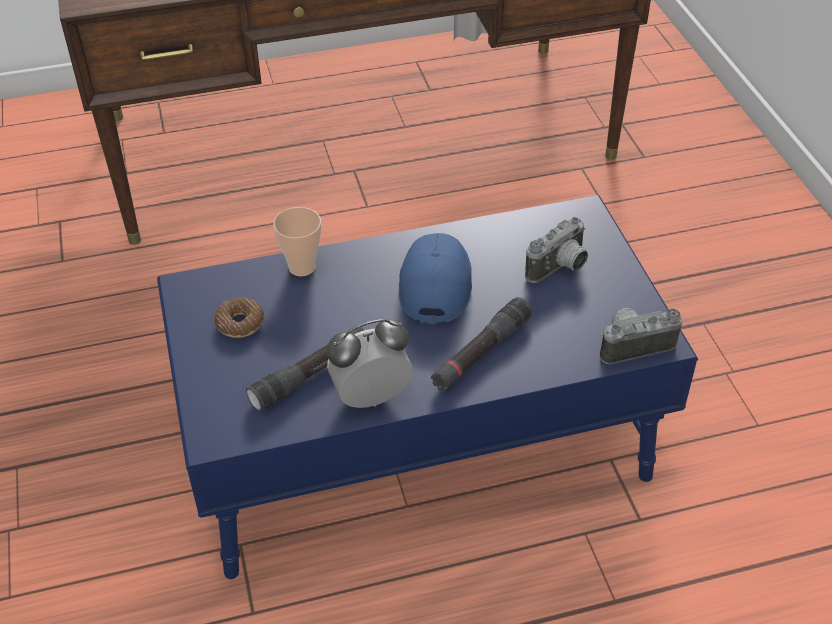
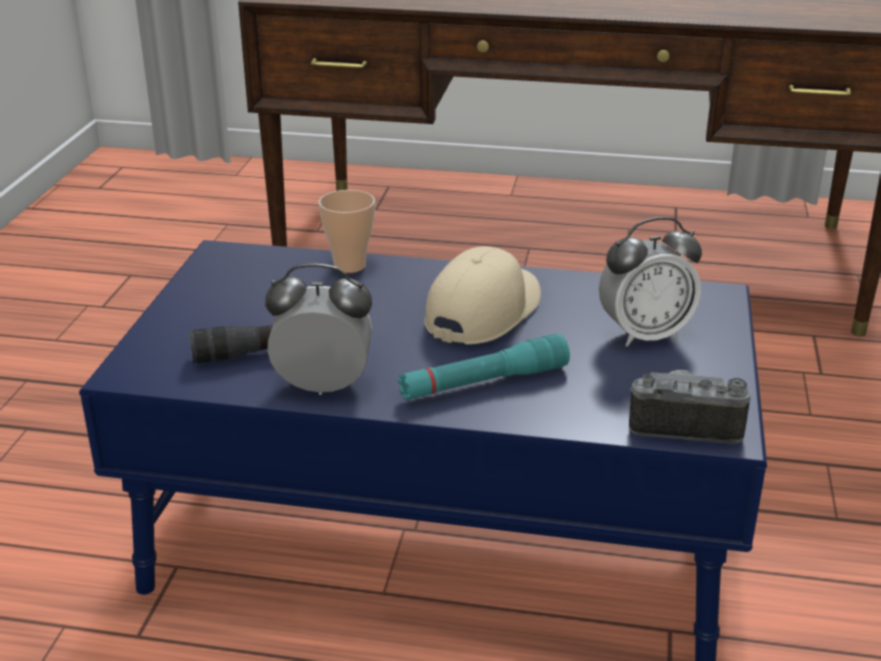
camera: 25 degrees right, 15 degrees down
(240, 323) = (244, 292): donut -> none
(435, 282) = (484, 311): blue cap -> beige cap
(481, 352) = (483, 382): black flashlight -> turquoise flashlight
(560, 269) = (644, 335): camera -> alarm clock

